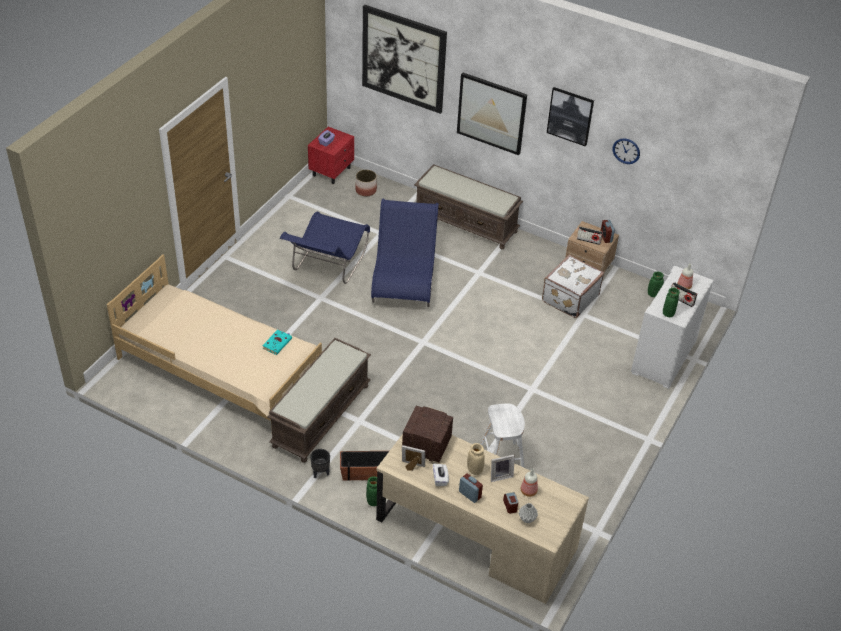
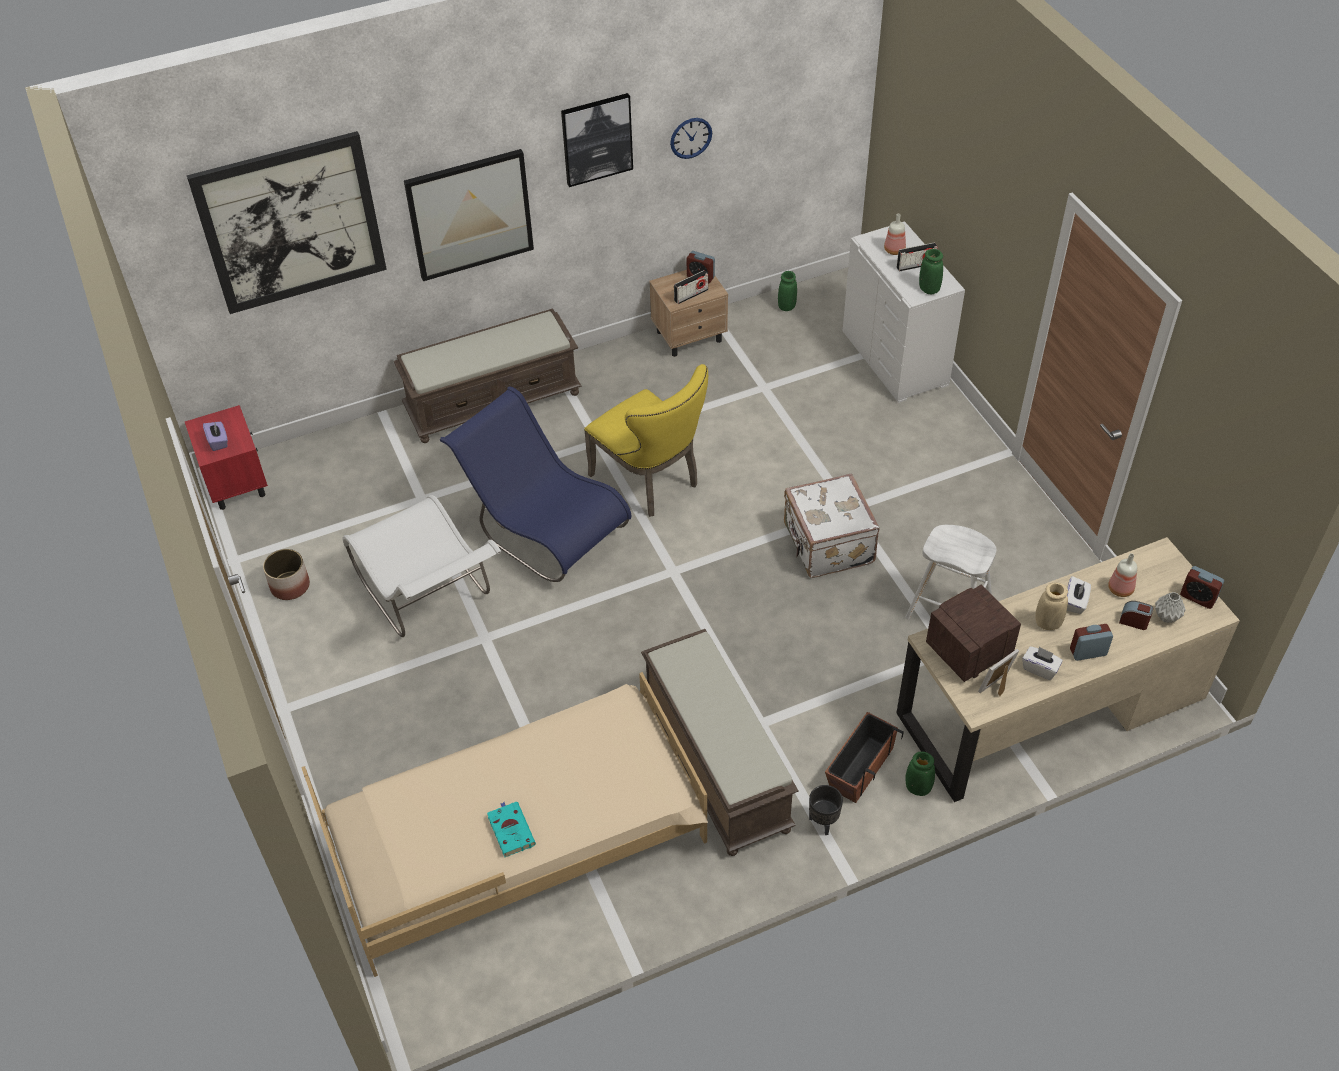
camera: 50 degrees left, 5 degrees up
(277, 343) = (589, 727): turquoise book -> turquoise book (510, 830)
(327, 267) = (430, 597): blue chair -> white chair
(365, 190) = (318, 467): planter -> planter (290, 586)
(472, 305) = (651, 481): none -> yellow chair
(500, 475) = (1075, 602): picture frame -> white tissue box
(555, 528) = (1198, 597): none -> alarm clock
(569, 298) = (724, 383): white suitcase -> white suitcase (827, 545)

